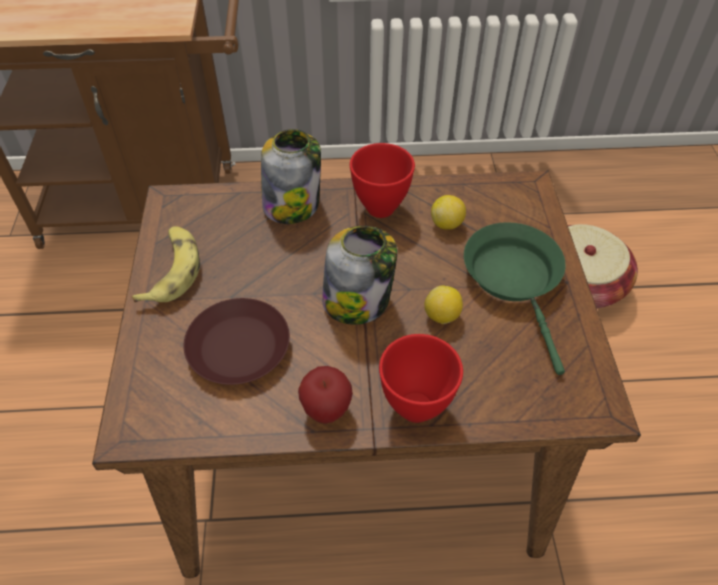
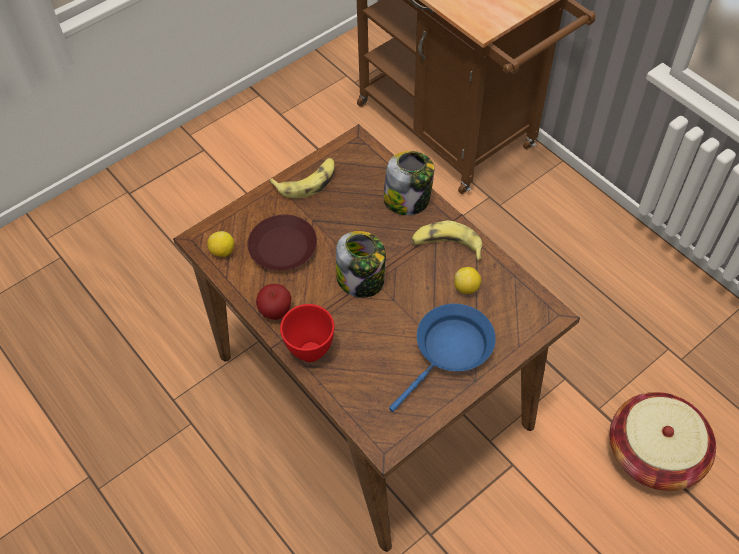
camera: 55 degrees right, 5 degrees up
(380, 209) = (446, 246): red bowl -> banana
(442, 316) = (386, 328): lemon -> lemon (222, 251)
(515, 280) = (450, 351): green frying pan -> blue frying pan

